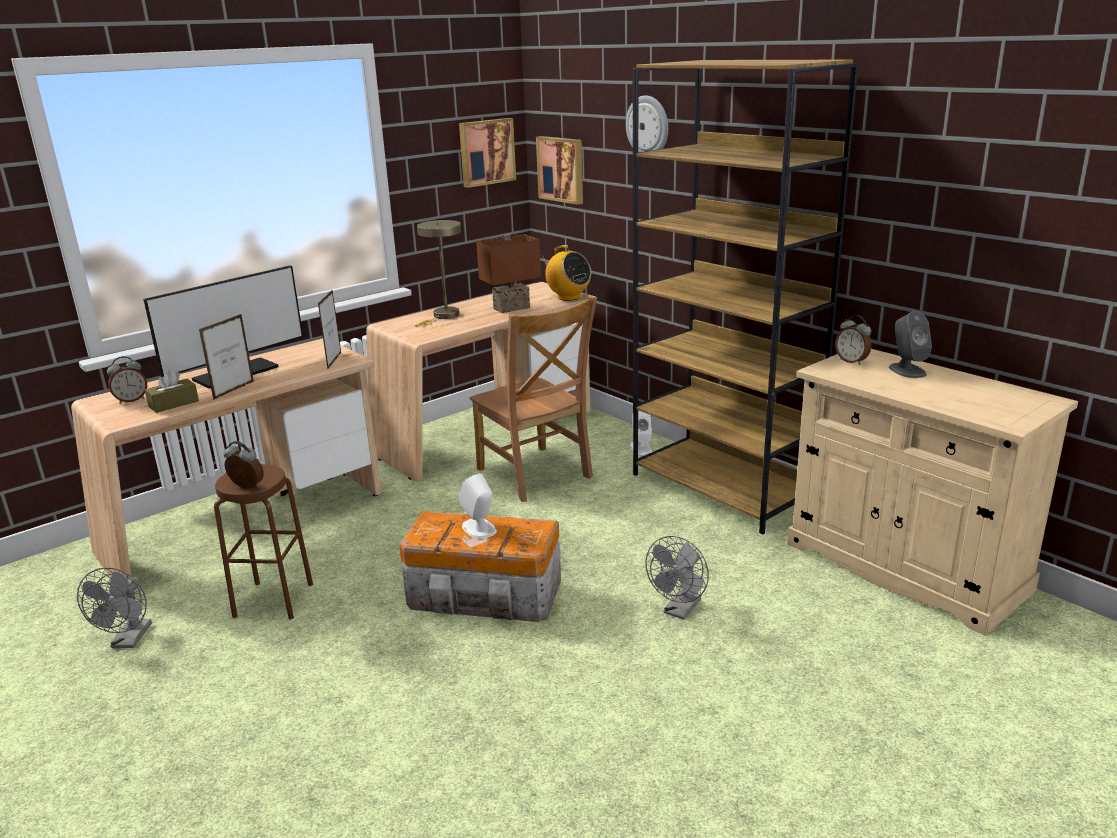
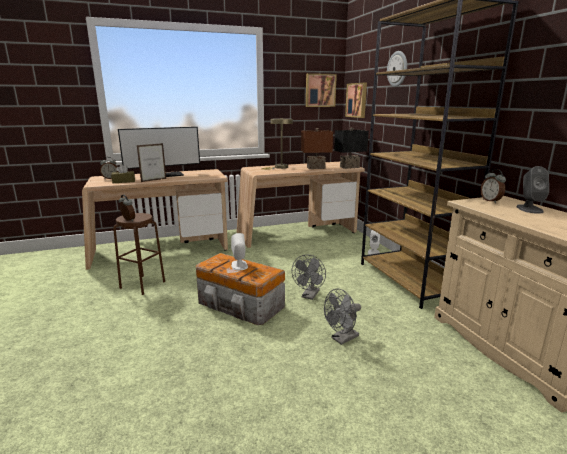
camera: 20 degrees right, 5 degrees down
(129, 640) = (71, 288): grey fan -> grey fan (309, 296)
(334, 361) = (210, 176): picture frame -> none
(535, 475) = (308, 255): brown chair -> none
(568, 297) = (349, 167): radio -> black table lamp

